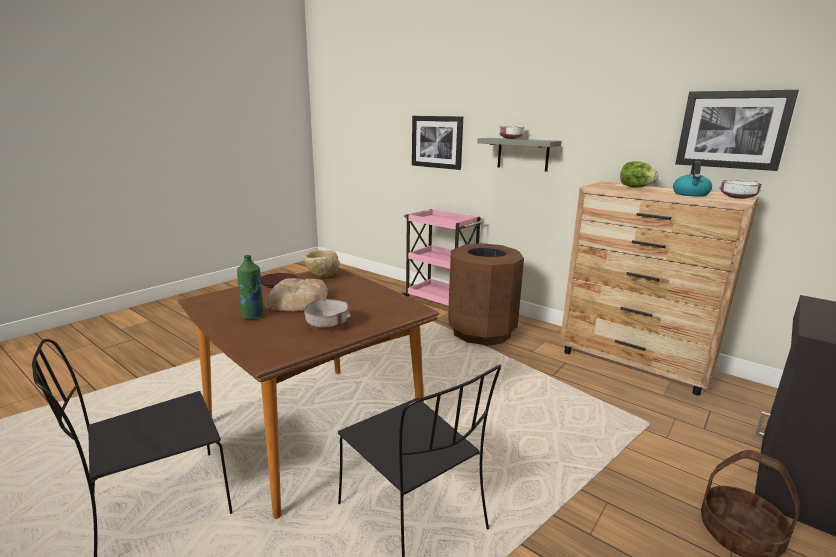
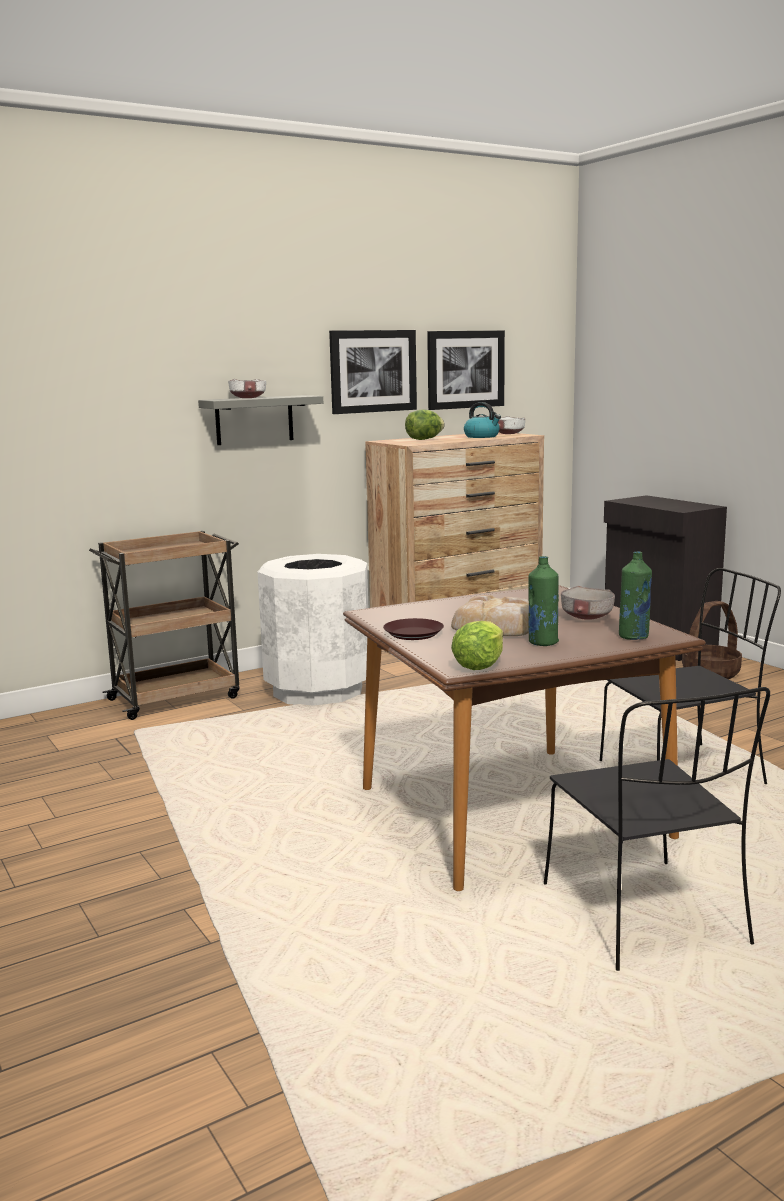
camera: 70 degrees left, 5 degrees down
(203, 303) = (479, 665): none -> lettuce
(265, 344) = (634, 637): none -> green bottle
(322, 276) = (396, 615): beige bowl -> none
(437, 142) = (91, 417): picture -> picture (373, 371)
(440, 301) = (176, 698): pink cart -> brown cart
(481, 332) = (318, 690): brown trash can -> white trash can

